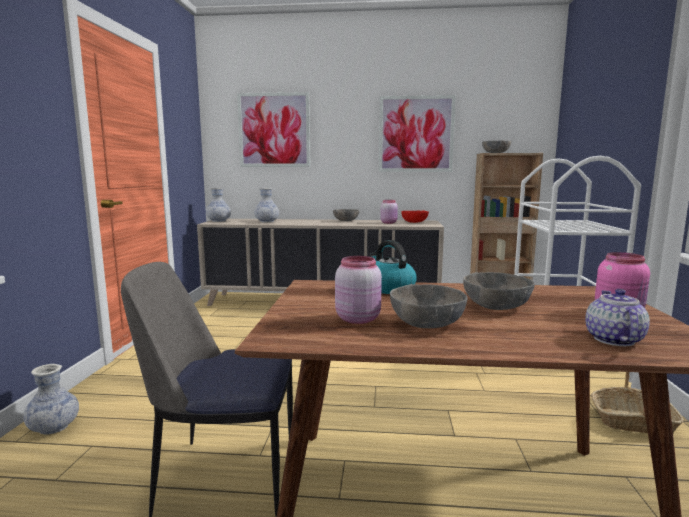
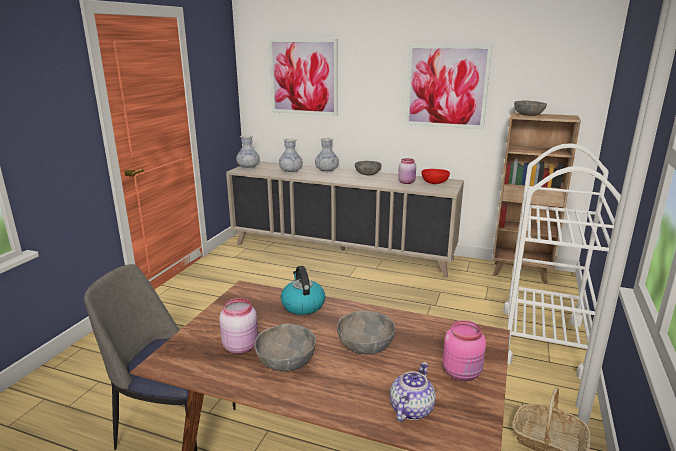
camera: 15 degrees right, 10 degrees up
(54, 427) = (80, 360): vase -> vase (327, 170)

